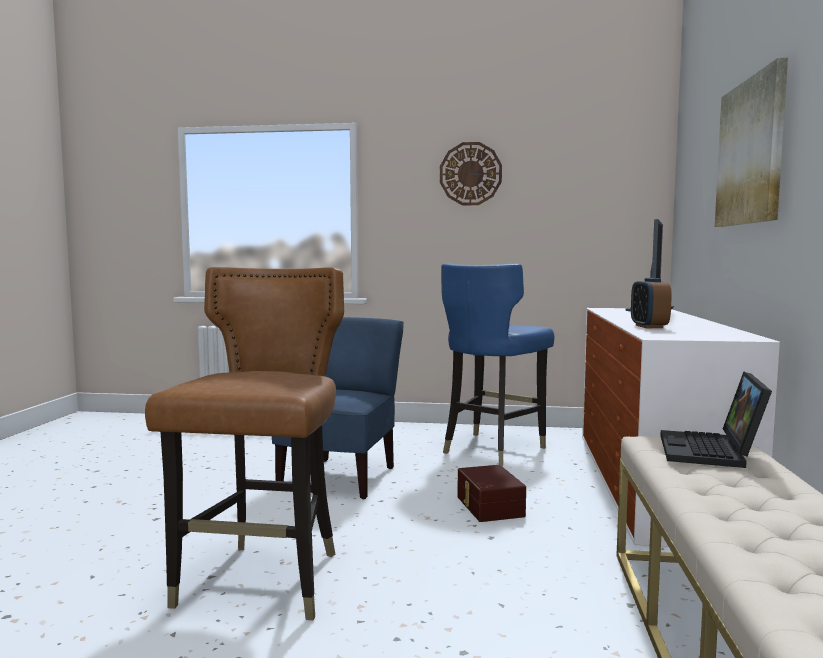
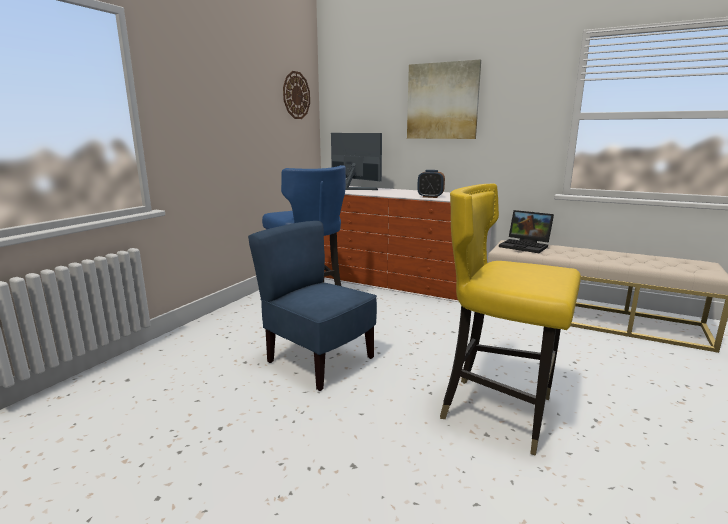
camera: 70 degrees left, 10 degrees up
(264, 582) = (499, 411): brown chair -> yellow chair
(470, 174) = (225, 84): wall clock -> wall clock (296, 95)
(488, 506) = (409, 323): brown storage box -> none

